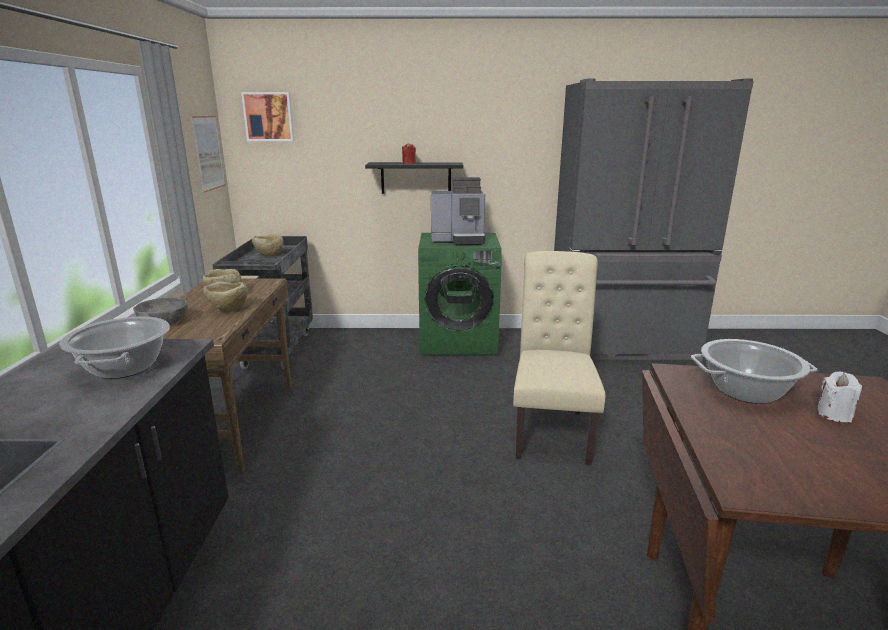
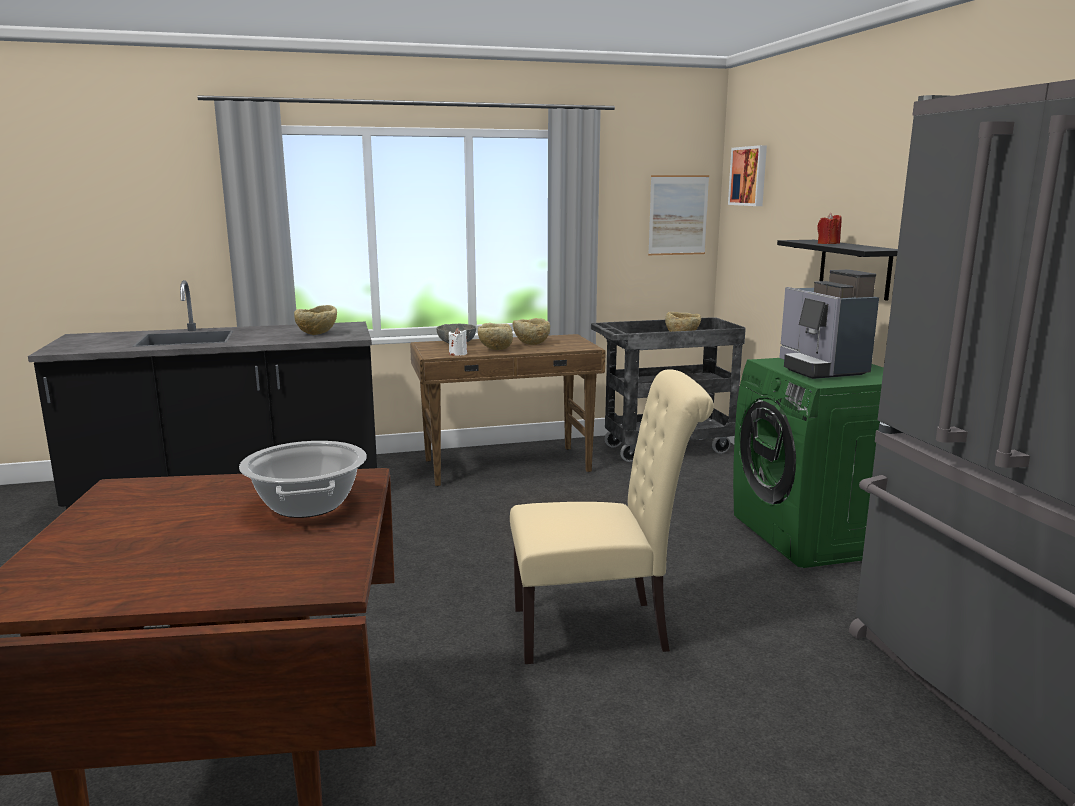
camera: 75 degrees right, 5 degrees down
(124, 368) = (317, 334): cooking pot -> beige bowl
(834, 414) = (240, 543): white candle -> white candle (458, 354)

